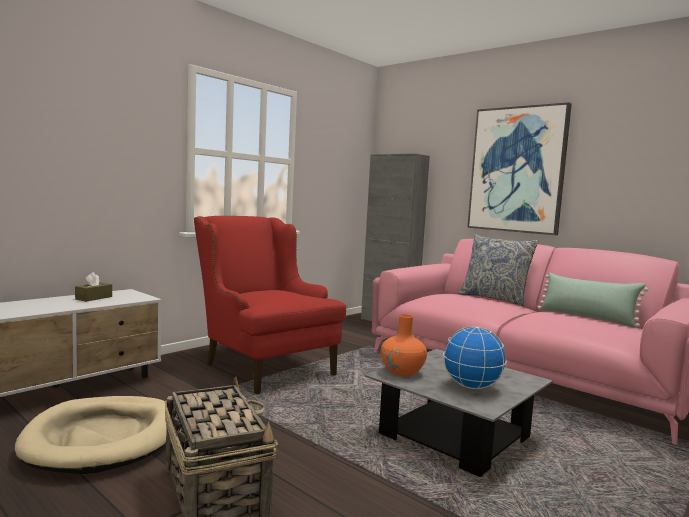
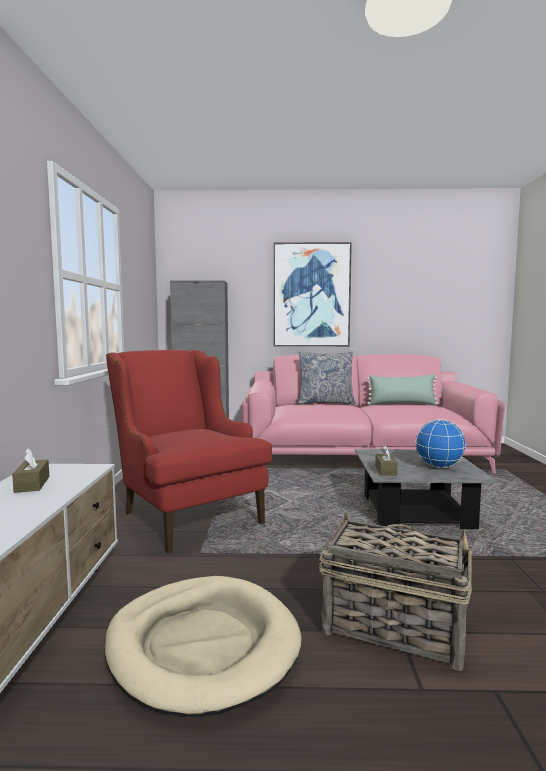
camera: 40 degrees left, 0 degrees up
(263, 365) = (186, 513): red armchair -> red armchair turned 45 degrees clockwise
(402, 372) = (385, 470): orange vase -> brown tissue box

